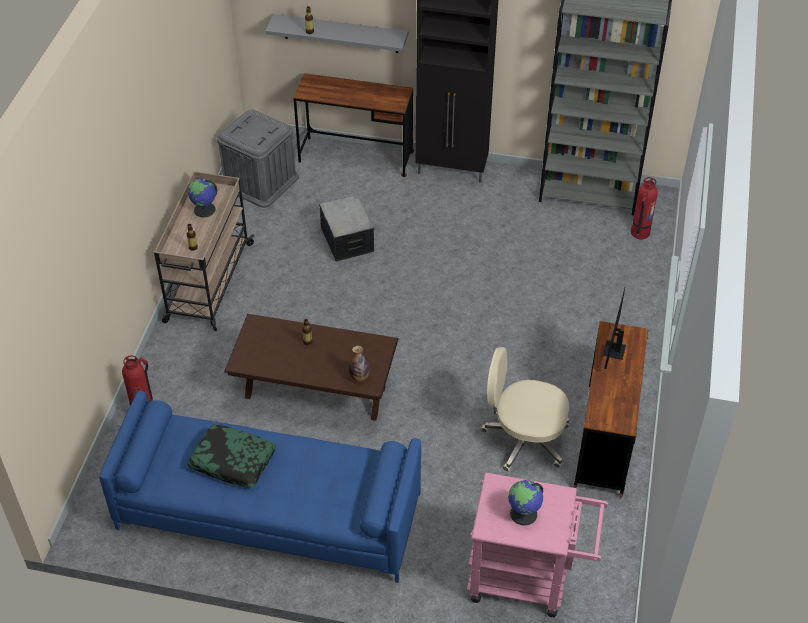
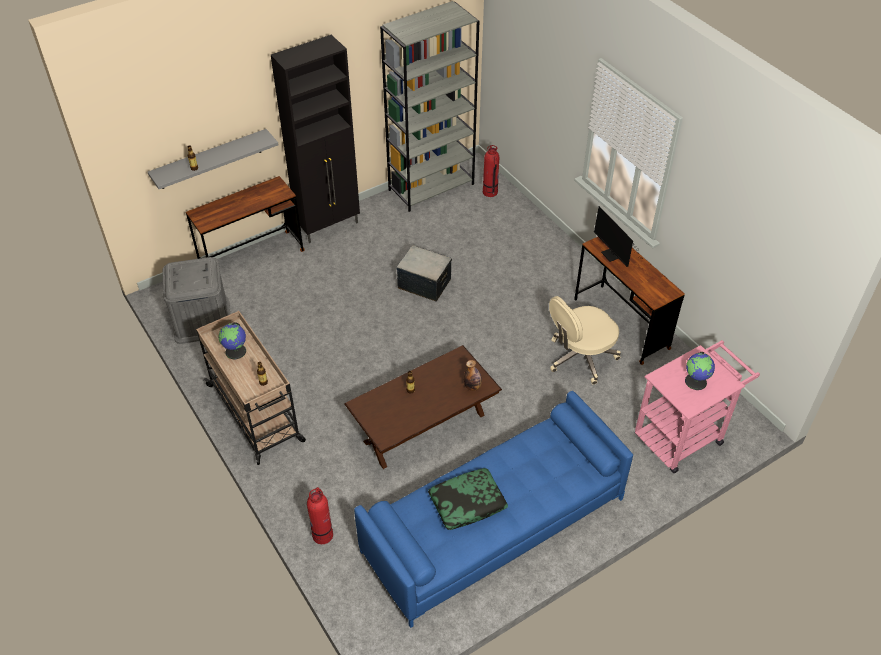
camera: 45 degrees left, 0 degrees up
(347, 240) = (318, 316): storage box -> storage box (424, 283)

